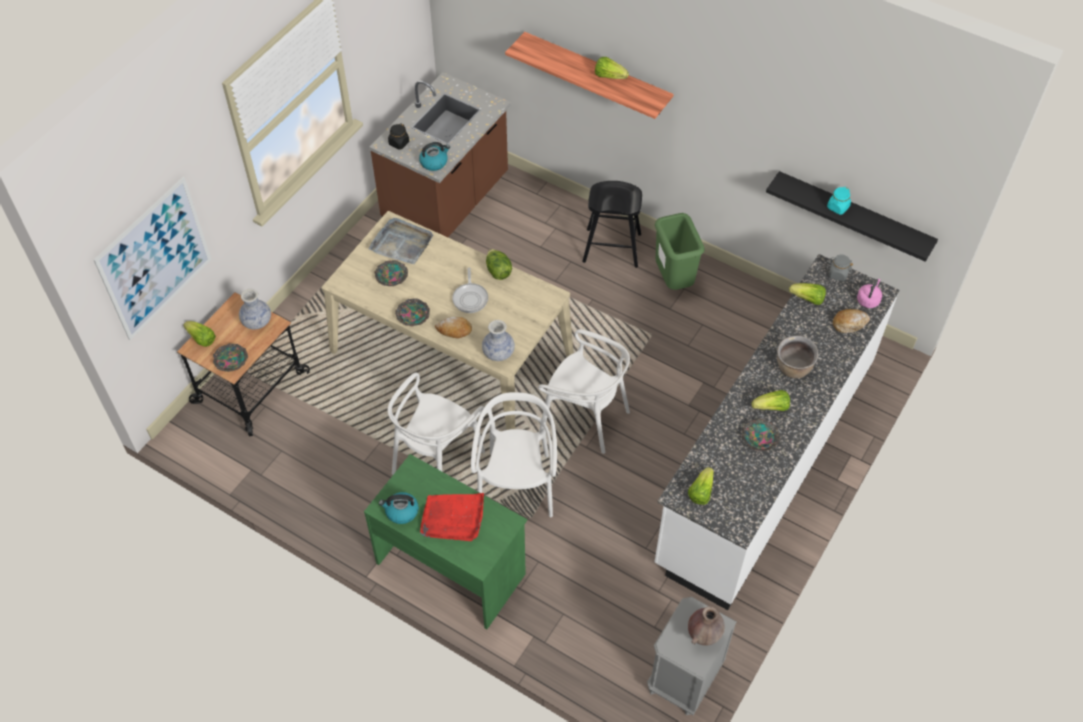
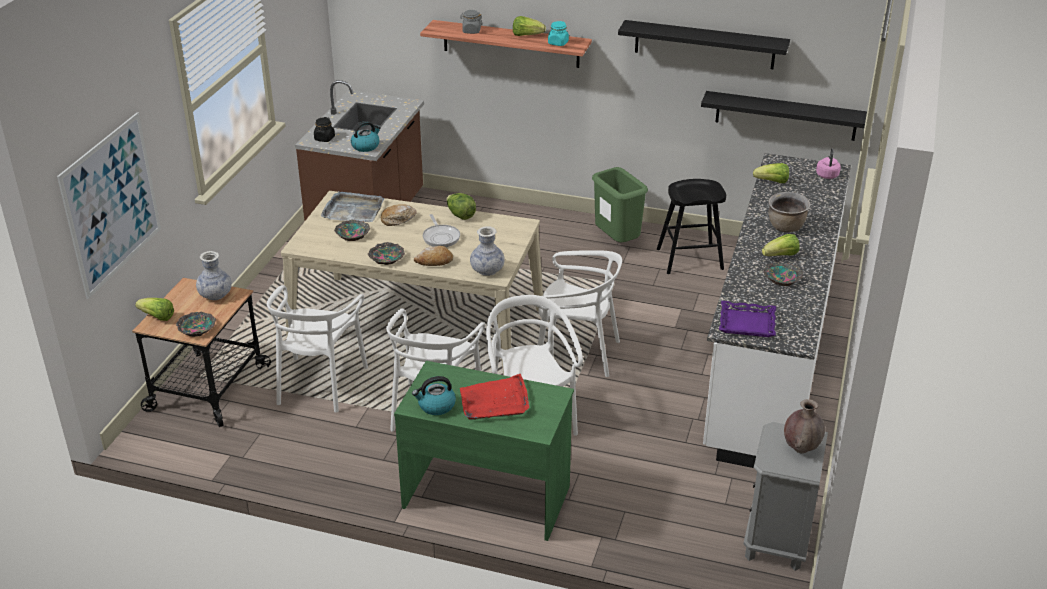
camera: 15 degrees left, 20 degrees down
(346, 404) = (319, 384): none -> white chair
(611, 248) = (546, 229): black stool -> black stool (689, 259)
(701, 492) = (747, 324): lettuce -> purple tray
(781, 132) = (704, 44): none -> black shelf
(838, 207) = (772, 105): turquoise jar -> turquoise jar (558, 43)
(838, 274) = (789, 162): grey jar -> grey jar (471, 31)
(849, 323) = (819, 191): bread -> bread (398, 219)

